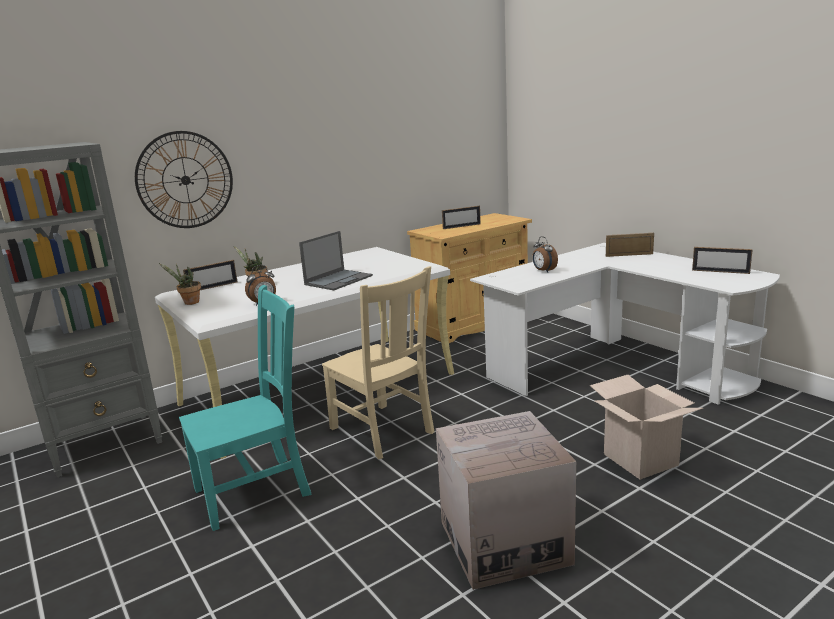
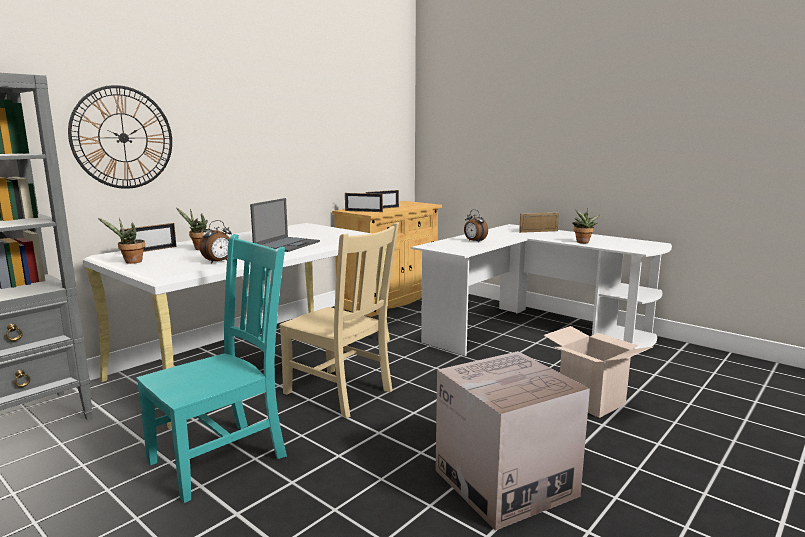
camera: 15 degrees left, 5 degrees down
(669, 273) = (582, 242): none -> potted plant
(720, 271) = (623, 241): picture frame -> picture frame (363, 211)

